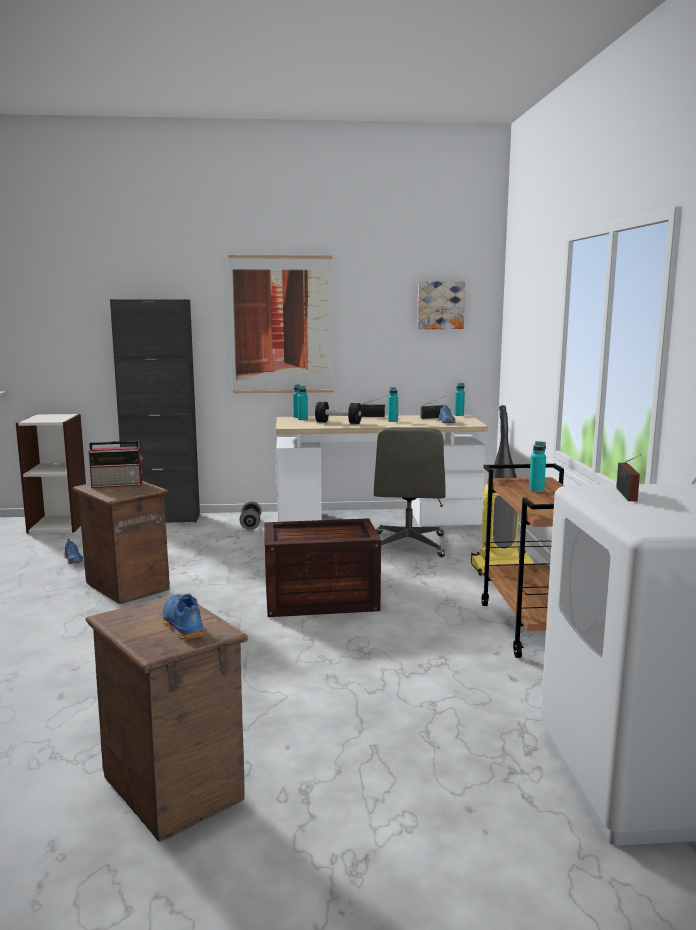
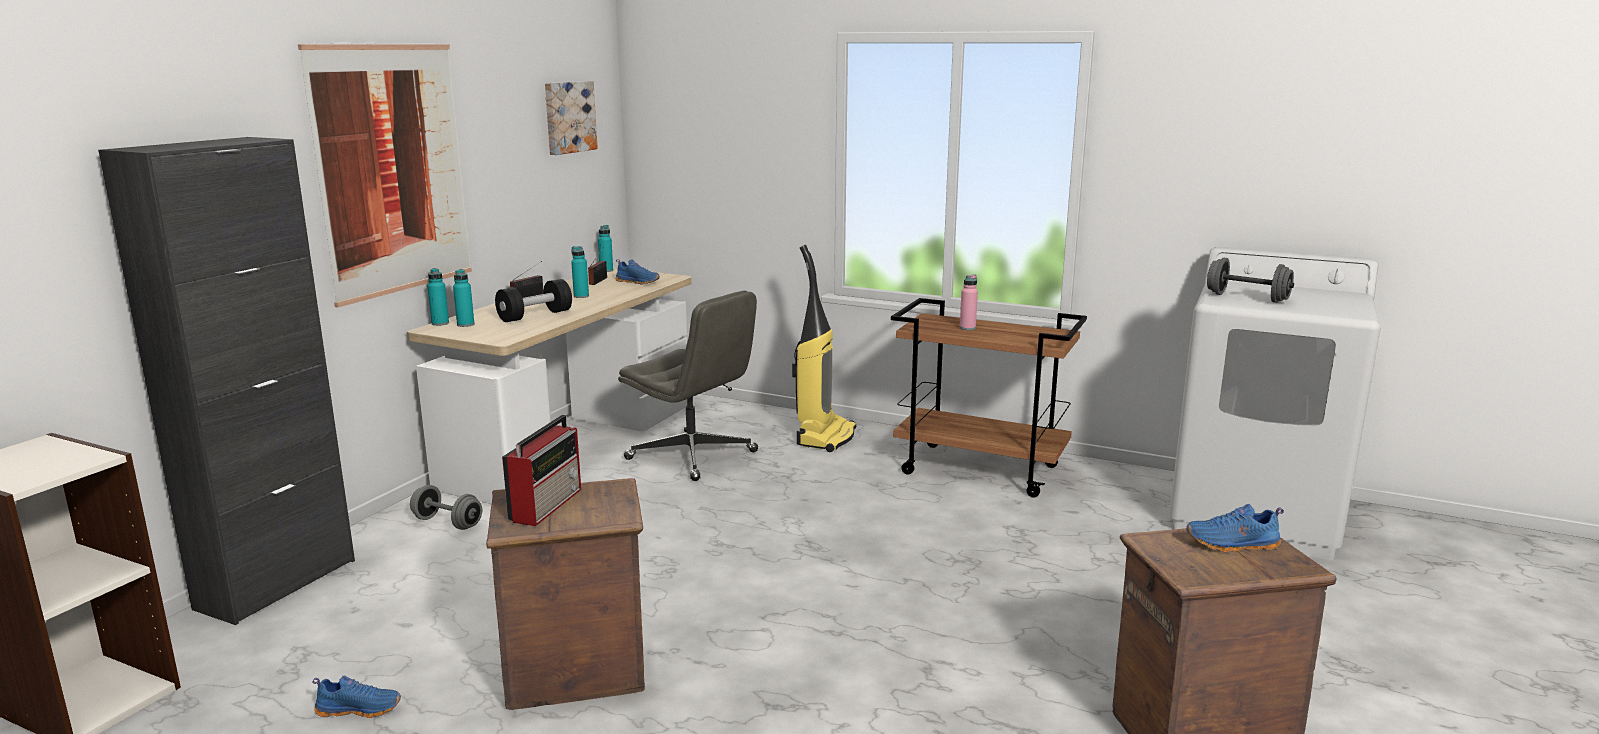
camera: 60 degrees left, 5 degrees up
(319, 599) = (797, 546): crate -> none
(536, 490) = (967, 328): turquoise bottle -> pink bottle
(626, 495) = (1247, 298): radio -> grey dumbbell

